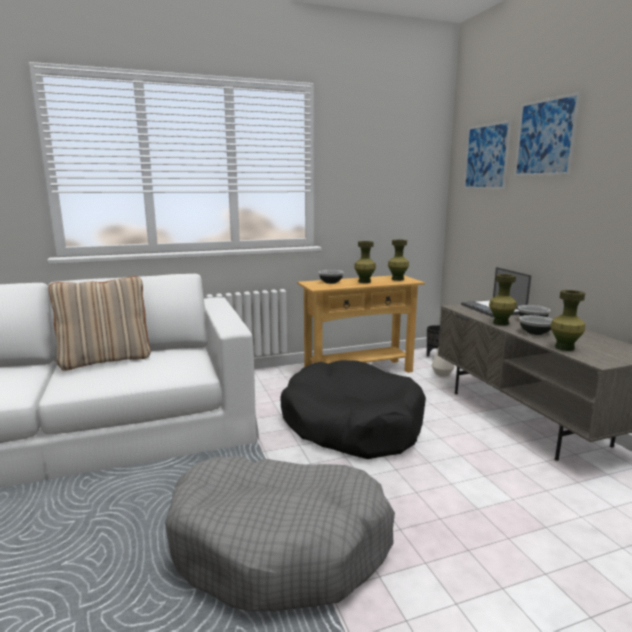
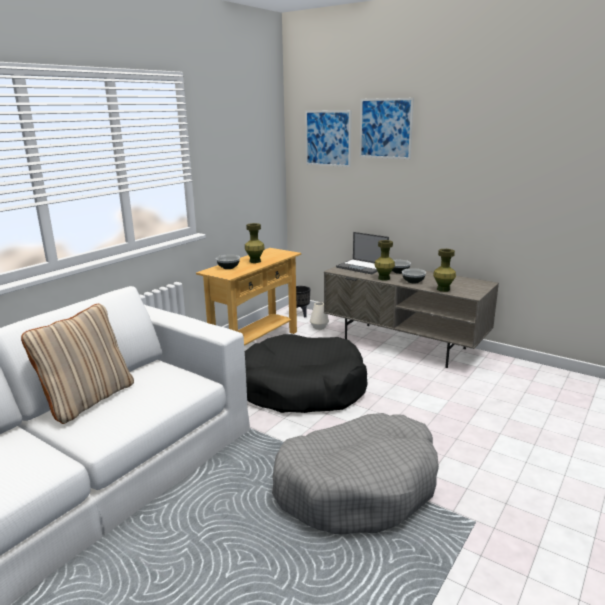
camera: 35 degrees left, 5 degrees up
(397, 279) = (276, 253): green vase -> none

